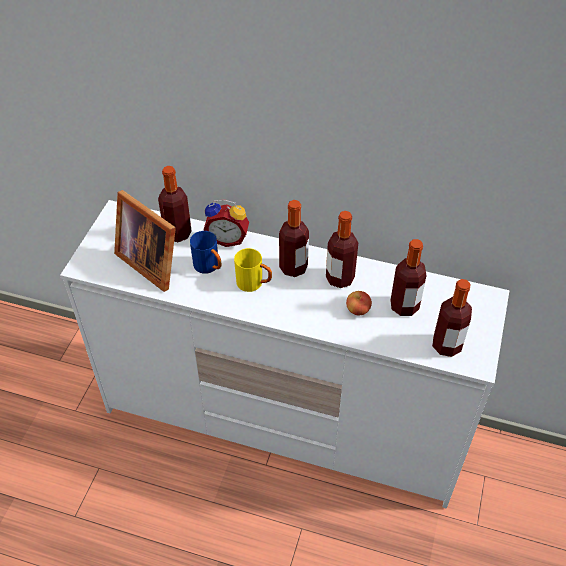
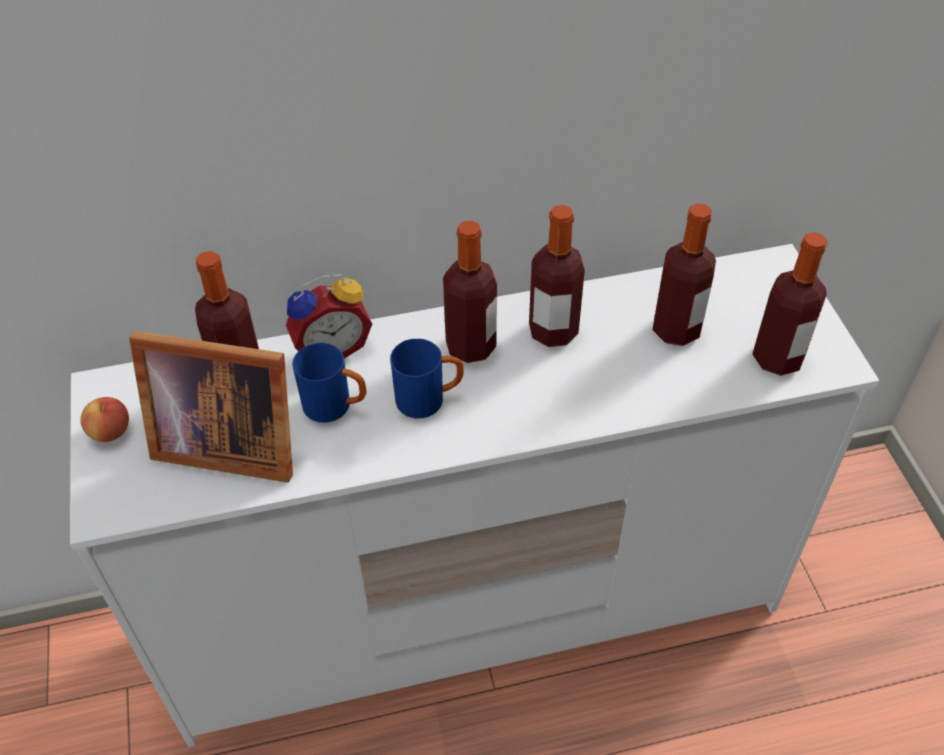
camera: 30 degrees left, 0 degrees up
(254, 284) = (429, 399): yellow mug -> blue mug
(358, 310) = (616, 365): apple -> apple (110, 431)

